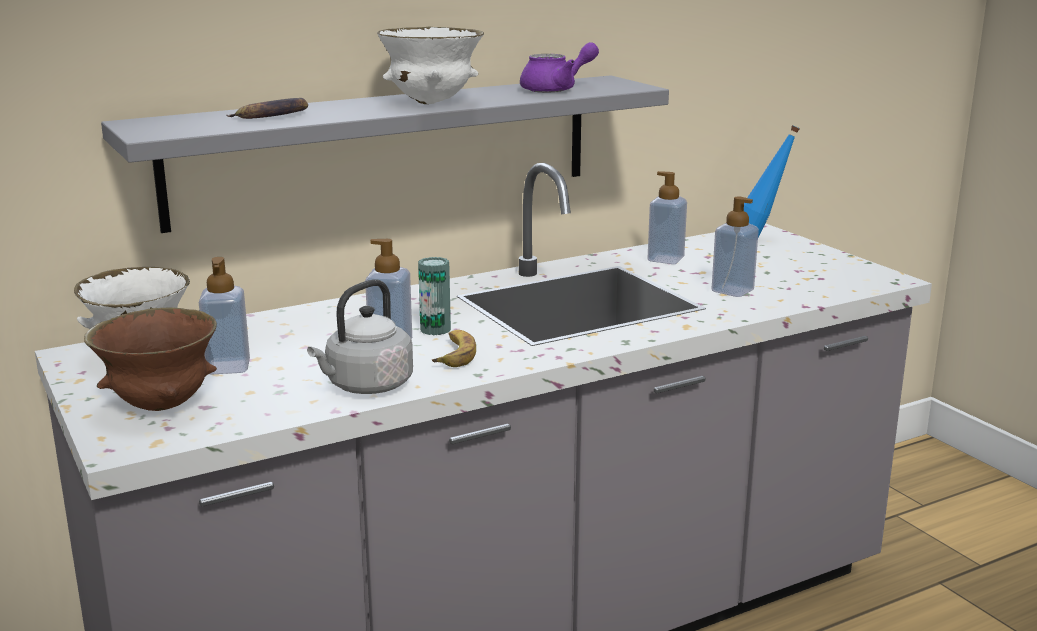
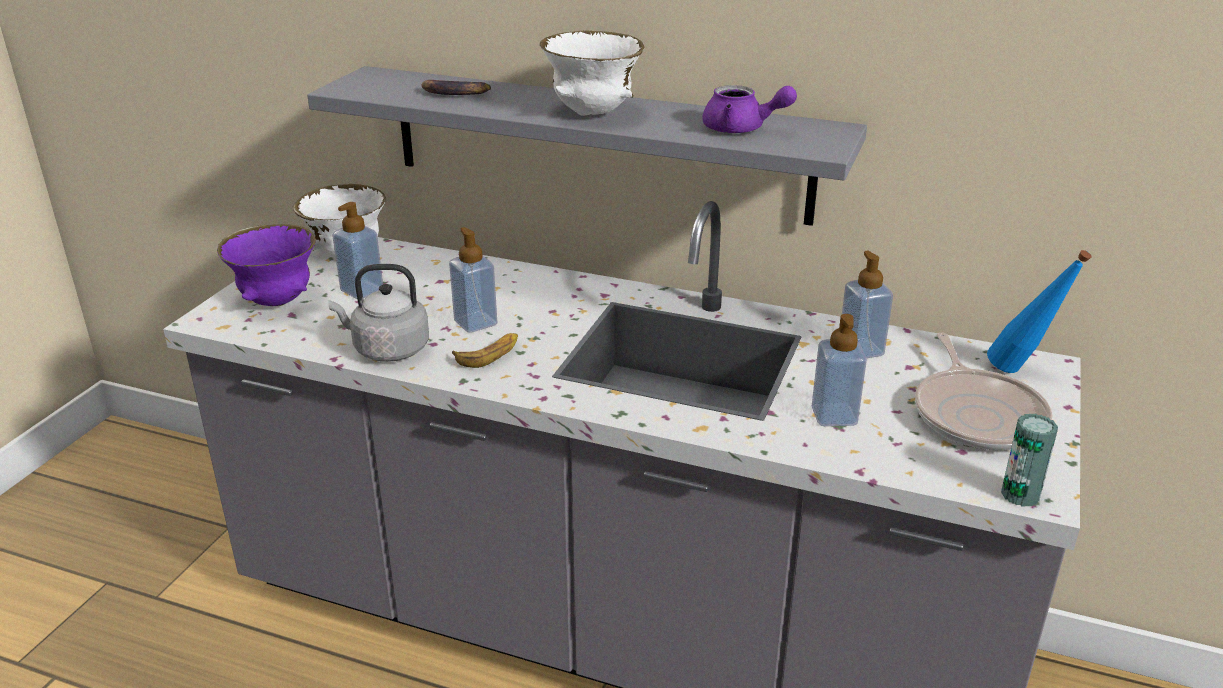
camera: 50 degrees right, 10 degrees up
(161, 406) = (277, 301): brown bowl -> purple bowl
(435, 329) = (527, 326): can -> can (1020, 495)
(788, 262) = (977, 414): none -> frying pan

